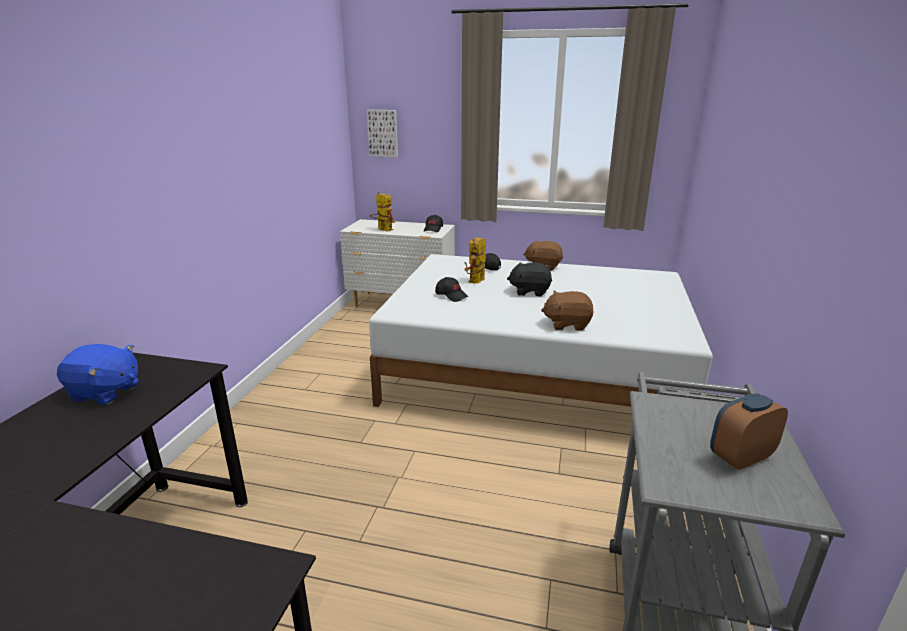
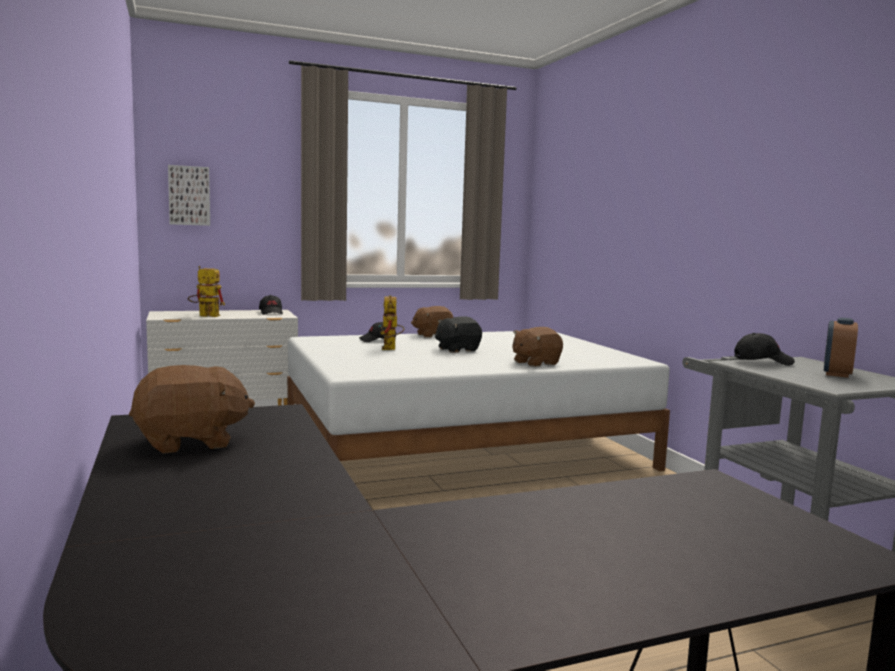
camera: 35 degrees left, 15 degrees down
(105, 392) = (191, 442): blue plush toy -> brown plush toy
(451, 295) = (387, 359): black cap -> black cap (762, 361)

